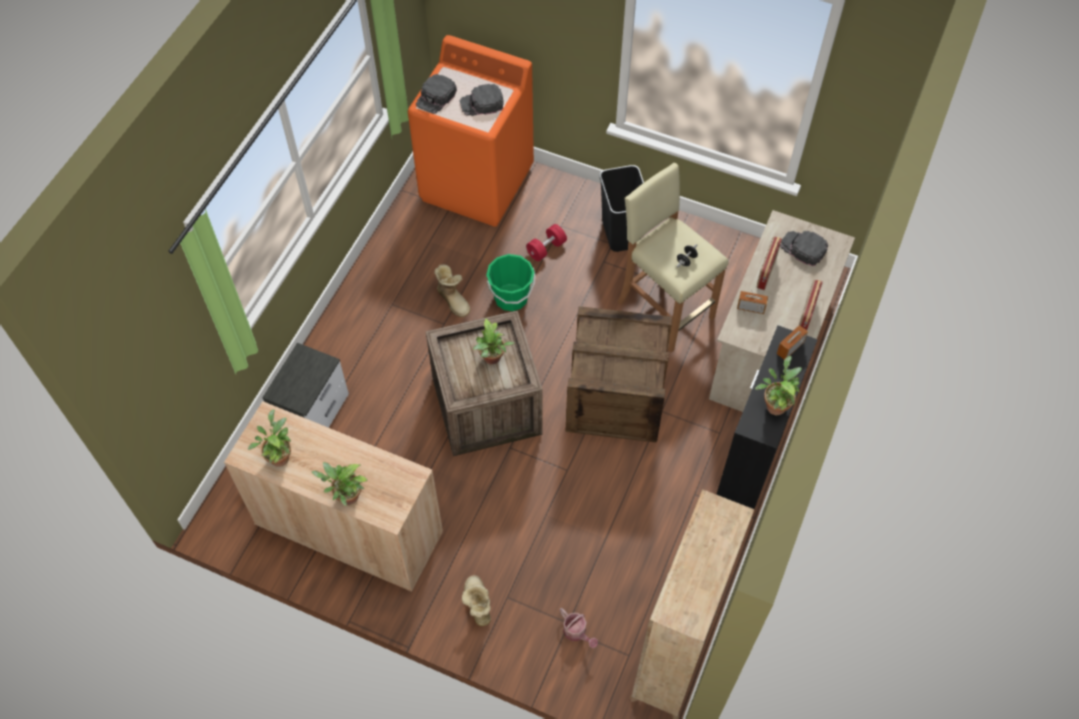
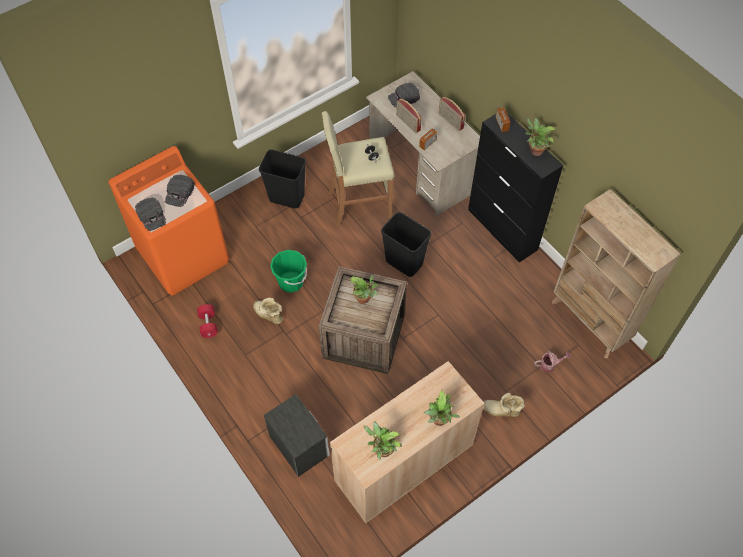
camera: 60 degrees left, 0 degrees up
(454, 300) = (268, 315): boot -> boot turned 135 degrees counterclockwise
(546, 248) = (267, 243): red dumbbell -> red dumbbell (208, 325)
(615, 397) = (403, 263): crate -> black trash can

